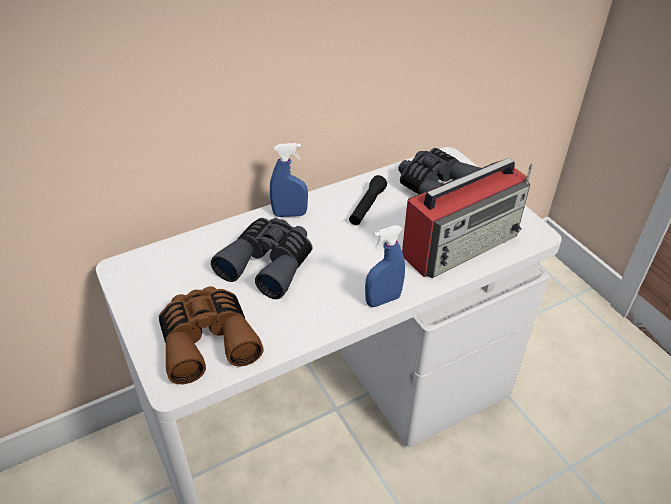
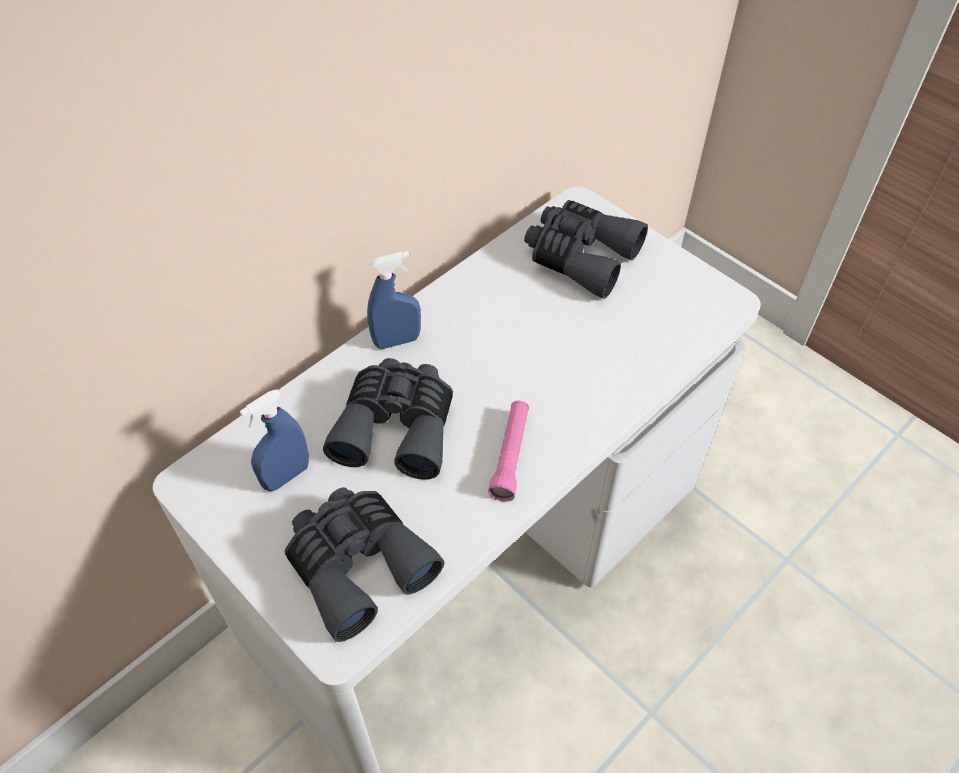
camera: 15 degrees left, 10 degrees up
(207, 340) = (358, 564): brown binoculars -> grey binoculars
(340, 297) = (510, 455): none -> pink flashlight
(367, 207) = (498, 306): black flashlight -> none
(383, 300) = (567, 446): blue spray bottle -> blue spray bottle (286, 476)
(461, 244) = (639, 338): radio -> none

